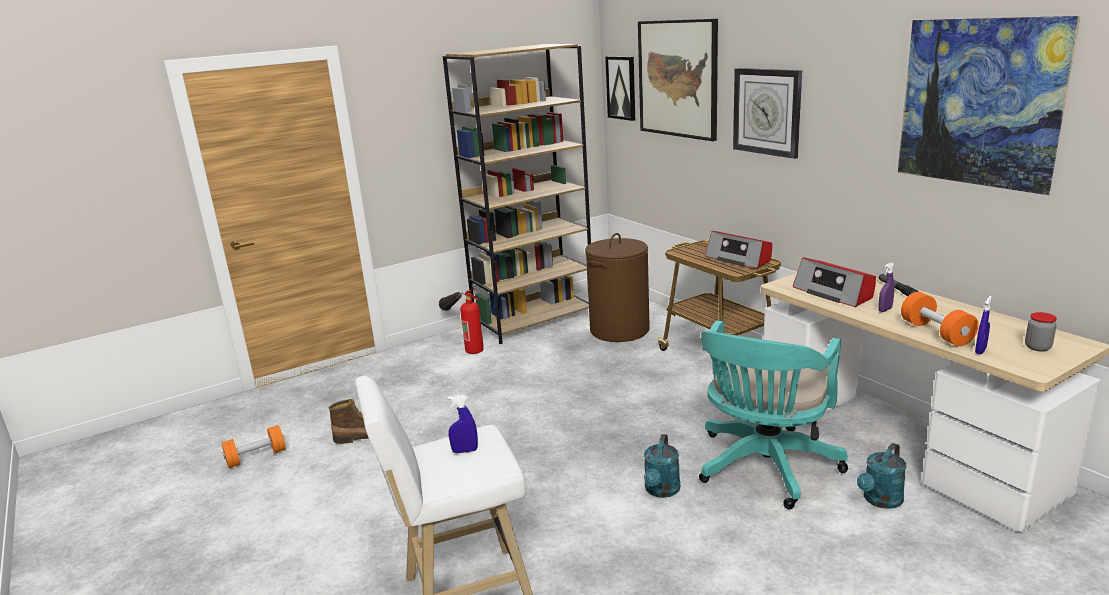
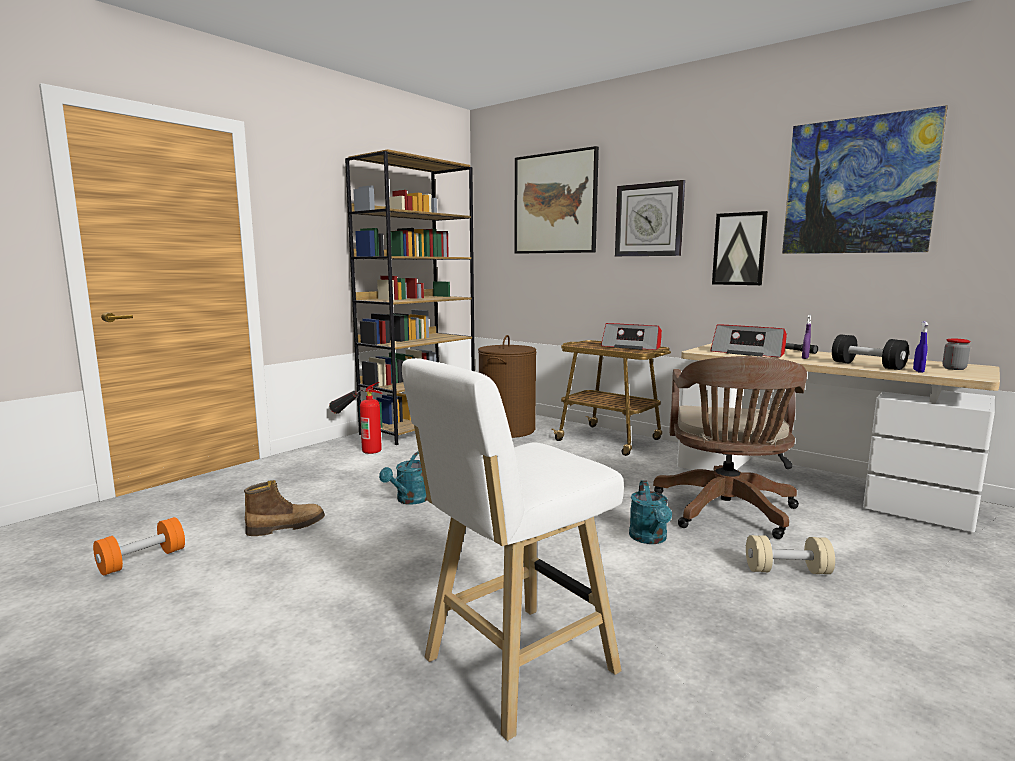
camera: 20 degrees left, 10 degrees down
(465, 451) = (534, 458): blue spray bottle -> none
(621, 88) = (493, 219): picture -> picture (739, 249)
(764, 469) = (726, 512): turquoise office chair -> brown office chair
(764, 546) = (787, 570): none -> beige dumbbell
(880, 501) = (844, 524): turquoise watering can -> turquoise watering can (409, 500)
(936, 333) = (867, 365): orange dumbbell -> black dumbbell

